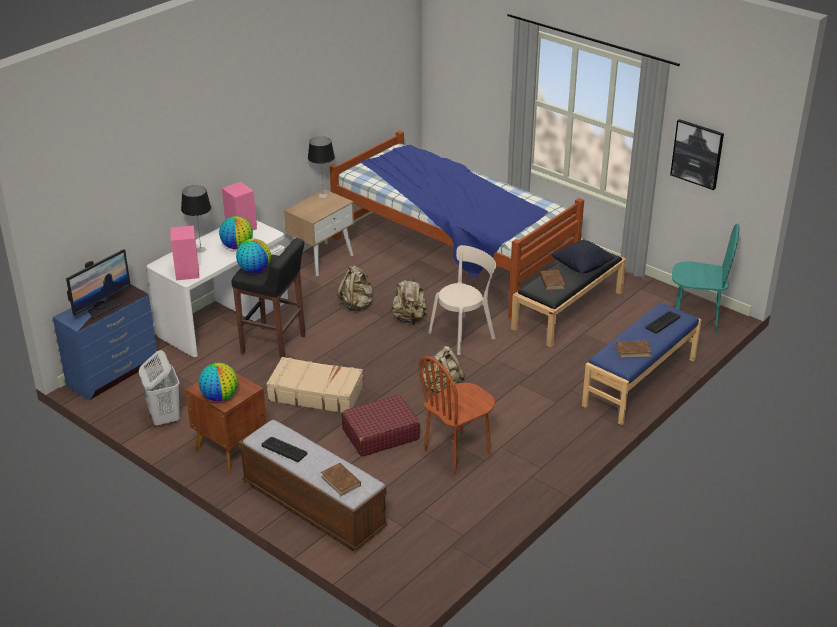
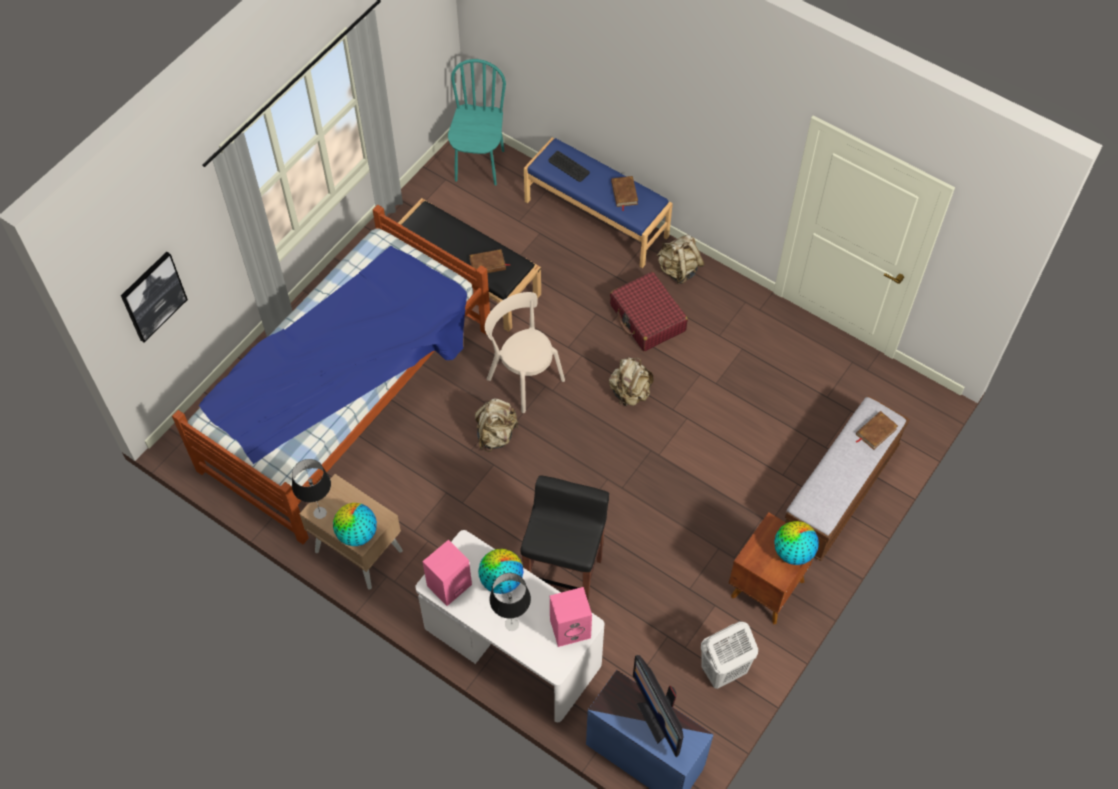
camera: 95 degrees left, 25 degrees up
(102, 308) = (657, 718): monitor -> monitor turned 150 degrees counterclockwise
(254, 270) = (570, 542): globe -> globe (357, 534)
(284, 449) = (839, 488): keyboard -> none
(315, 393) = (655, 516): beige suitcase -> none
(357, 305) = (469, 494): beige backpack -> beige backpack (678, 270)
(380, 434) = (716, 444): red suitcase -> red suitcase (647, 318)
(457, 452) = (734, 372): brown chair -> none
(581, 267) = (453, 236): black pillow -> none
(697, 154) = (398, 56): picture -> picture (153, 296)

